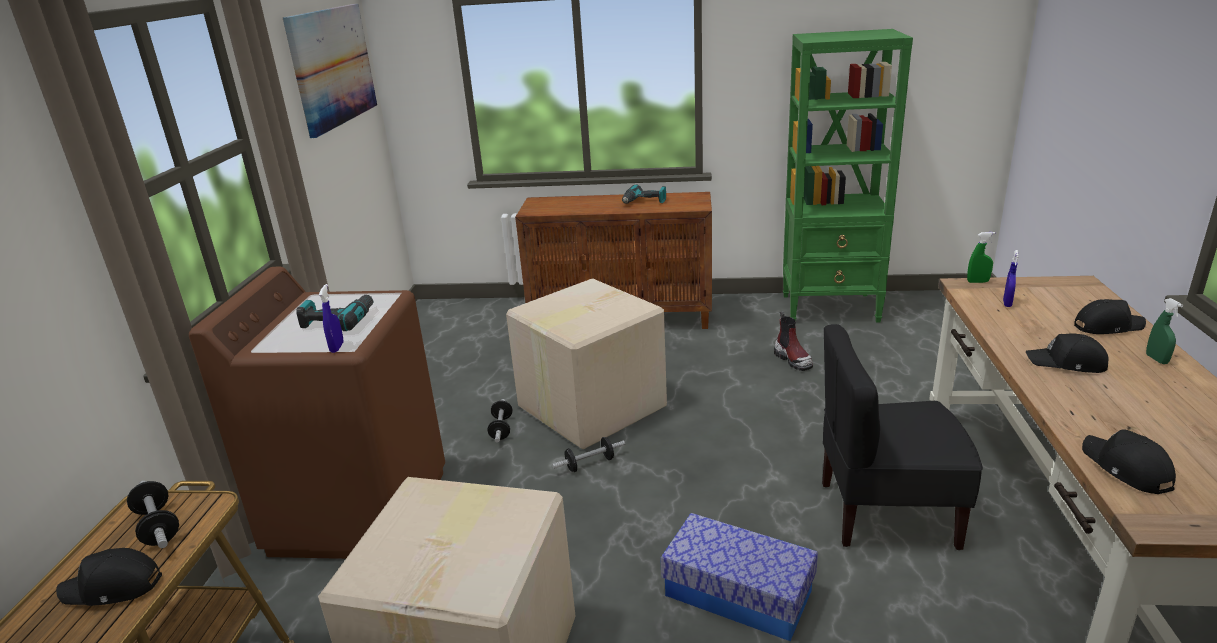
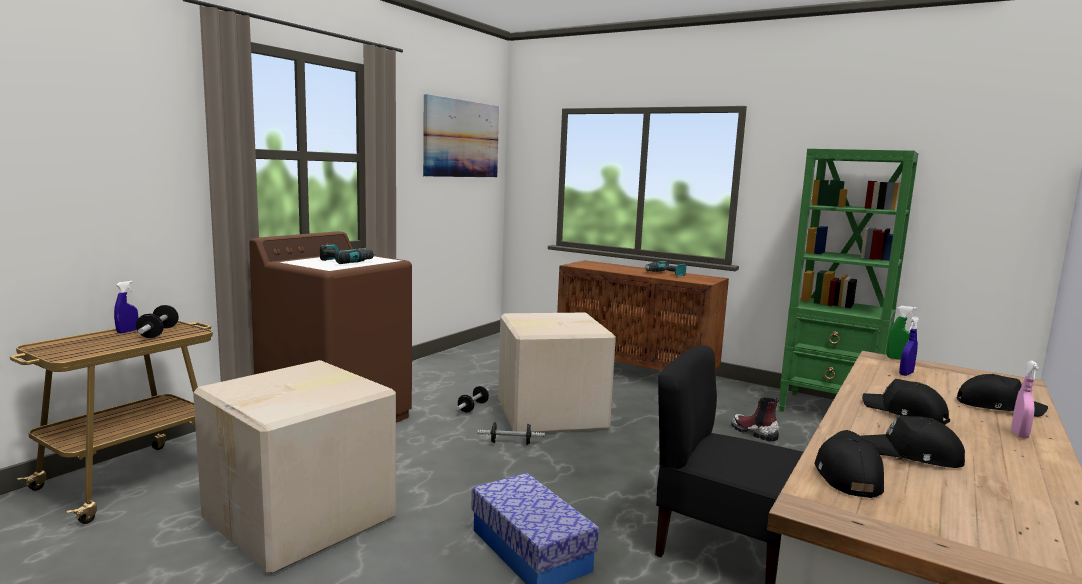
camera: 25 degrees right, 15 degrees down
(112, 588) = (101, 344): black cap -> black cap (912, 455)
(337, 347) = (323, 268): blue spray bottle -> blue spray bottle (127, 331)
(793, 360) = (754, 432): boot -> boot turned 135 degrees clockwise
(1156, 359) = (1019, 434): green spray bottle -> pink spray bottle

